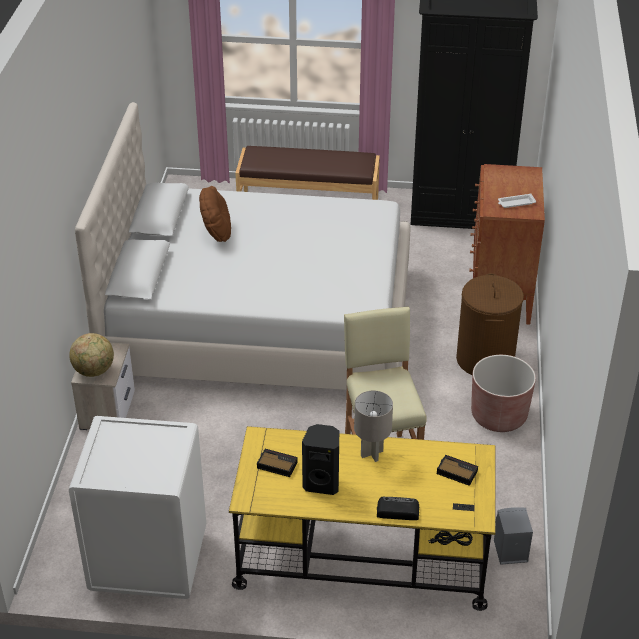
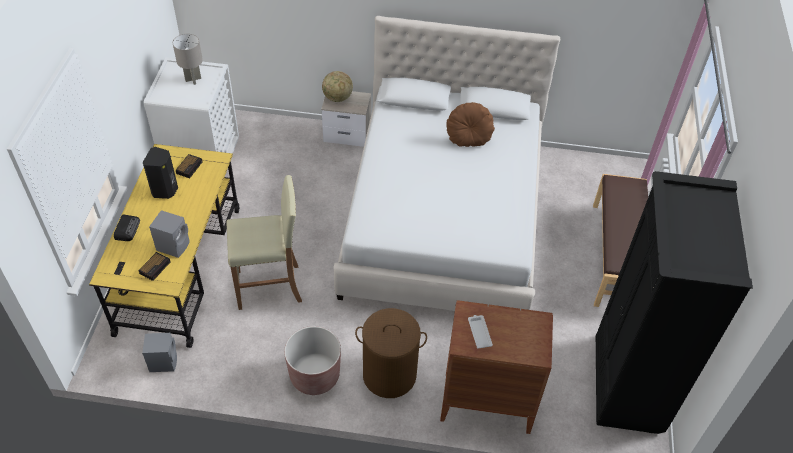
camera: 90 degrees right, 10 degrees up
(372, 453) = (188, 219): grey table lamp -> grey table lamp (193, 79)
(417, 460) = (174, 245): none -> grey speaker

